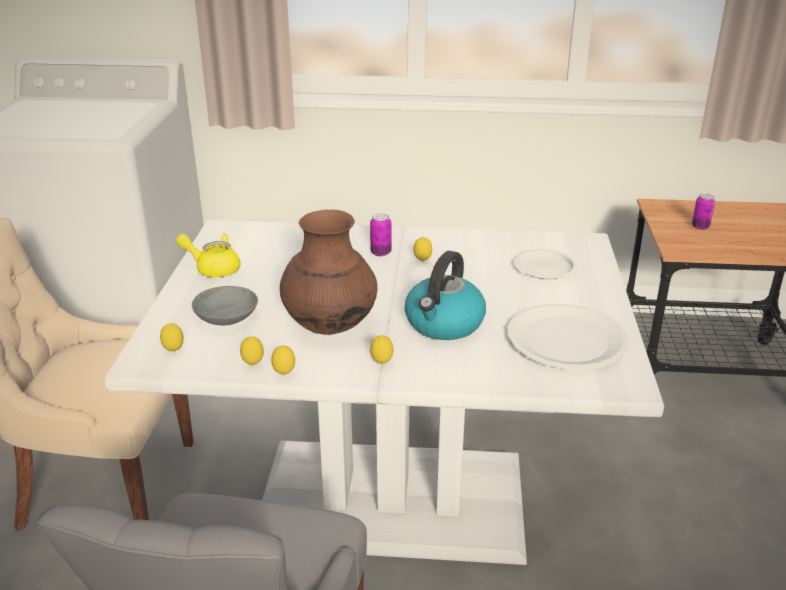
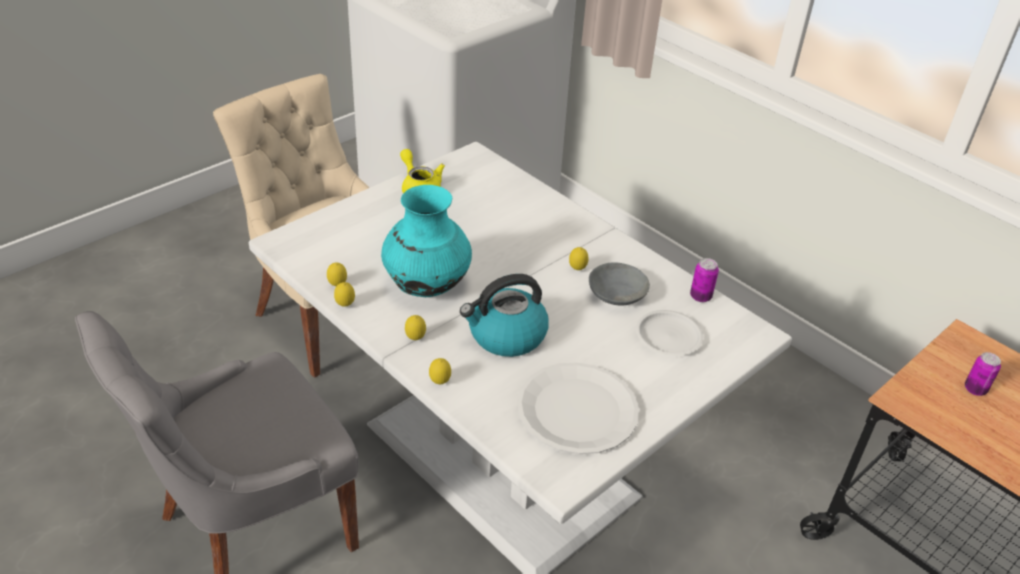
camera: 40 degrees right, 10 degrees up
(174, 351) = (308, 244): lemon -> lemon (440, 382)
(227, 318) = (372, 237): grey bowl -> grey bowl (616, 295)
(329, 326) = (426, 286): brown vase -> turquoise vase
(381, 253) = (556, 243): can -> can (700, 297)

